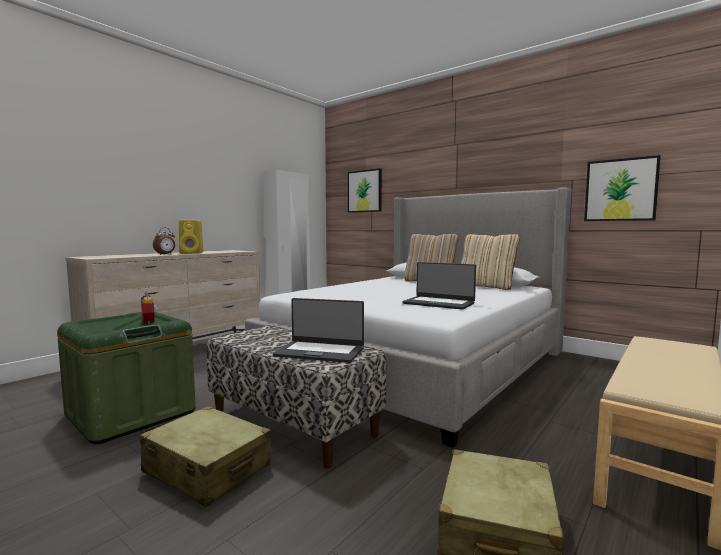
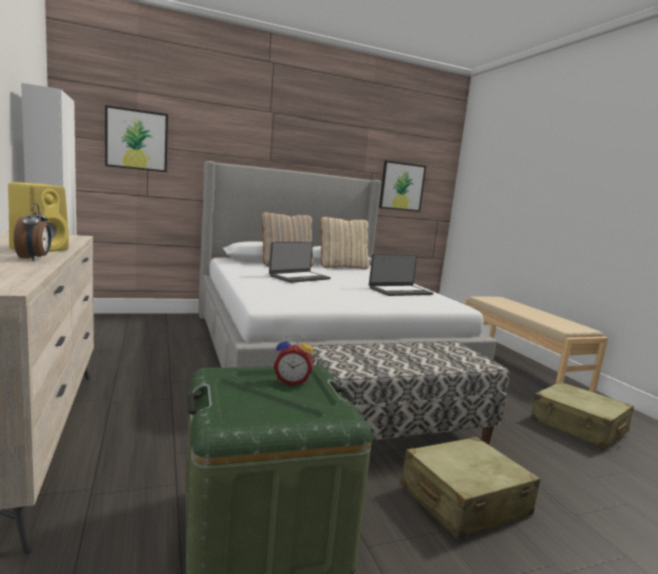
camera: 60 degrees left, 5 degrees up
(320, 352) = (446, 355): laptop -> laptop (299, 277)

